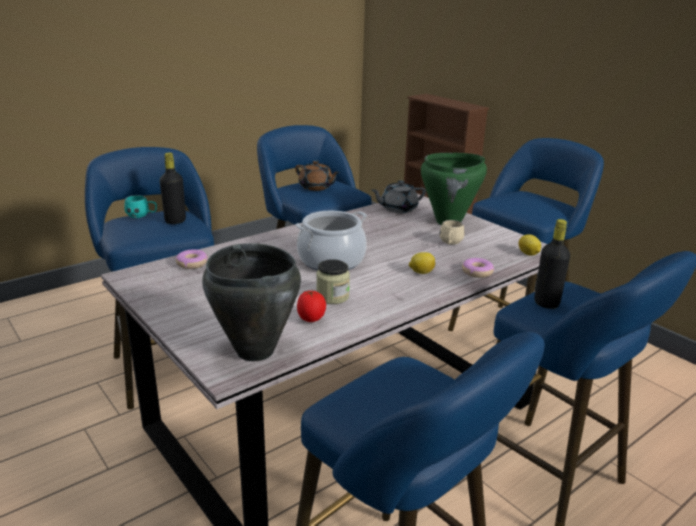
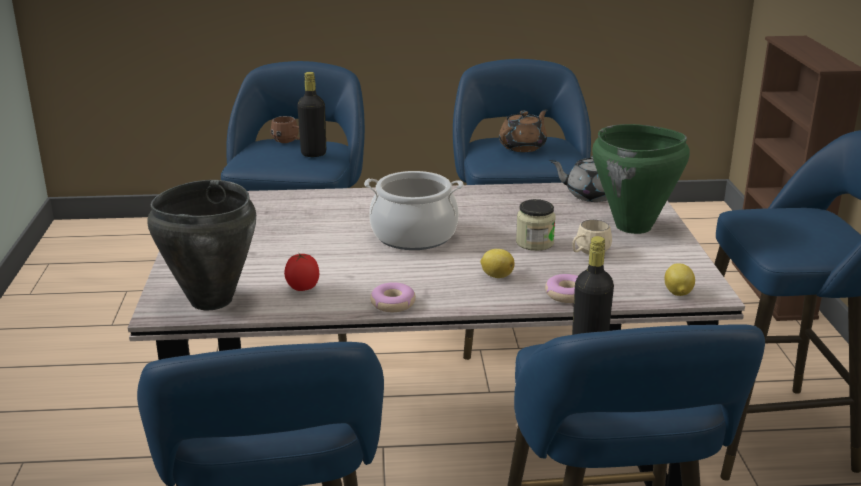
camera: 35 degrees right, 0 degrees up
(142, 216) = (289, 142): turquoise mug -> brown mug
(192, 263) = (272, 202): donut -> donut (393, 303)
(316, 187) = (523, 146): brown teapot -> brown teapot turned 120 degrees counterclockwise
(332, 296) = (357, 273): jar -> jar (534, 243)

